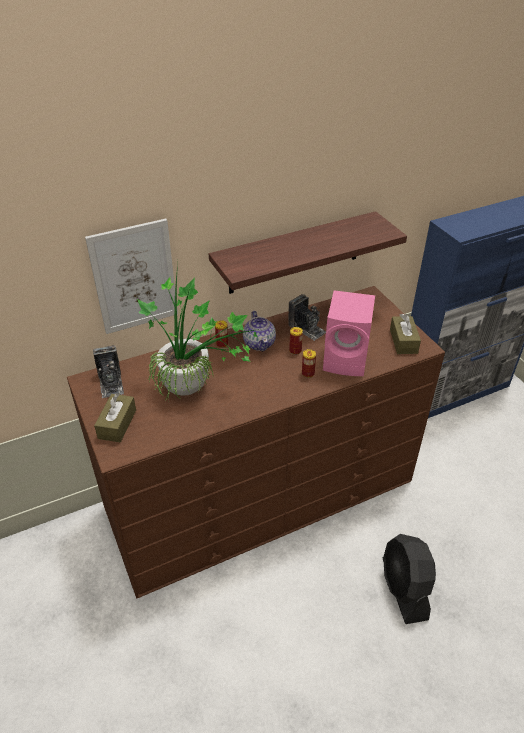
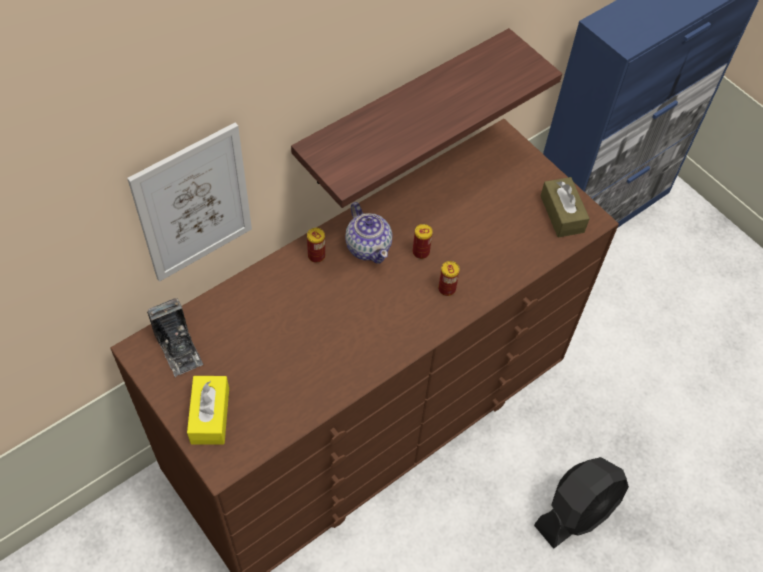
camera: 15 degrees left, 15 degrees up
(117, 424) = (210, 415): brown tissue box -> yellow tissue box
(195, 388) = (300, 338): potted plant -> none
(307, 328) = (428, 210): camera -> none
(347, 360) = (494, 257): pink speaker -> none
(404, 589) = (577, 511): black fan -> black fan turned 105 degrees counterclockwise

